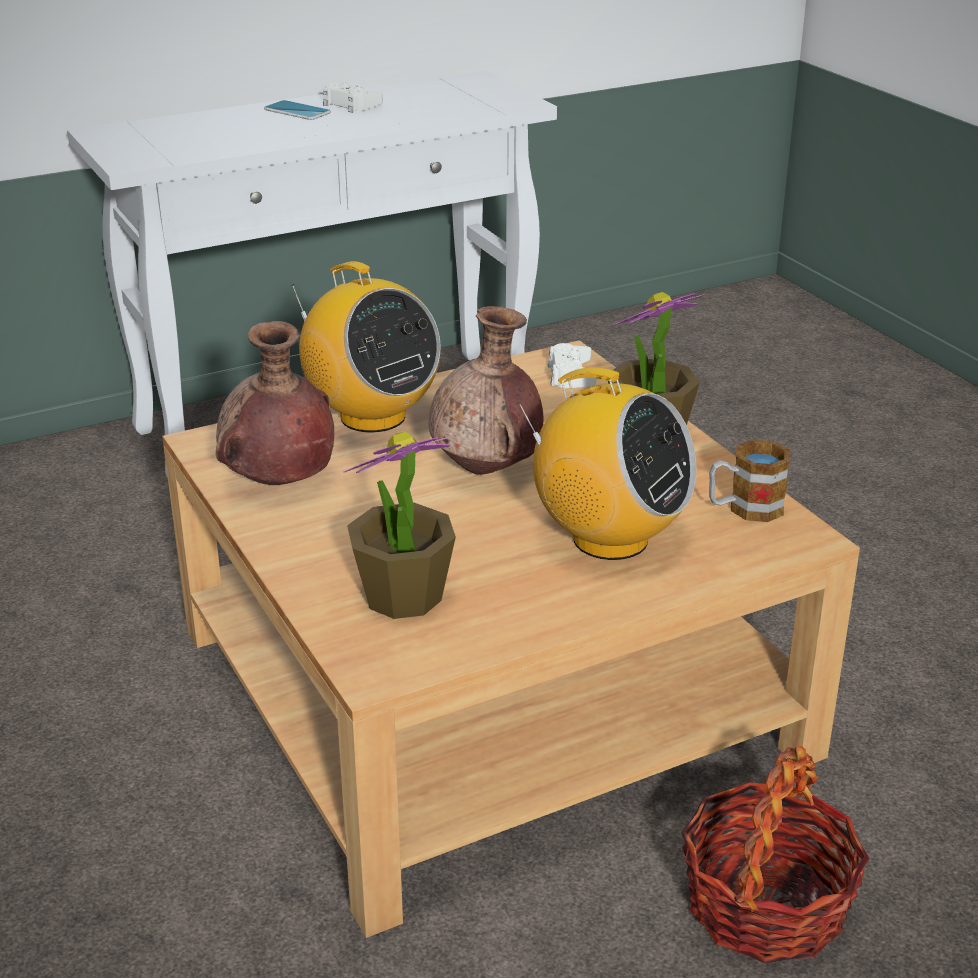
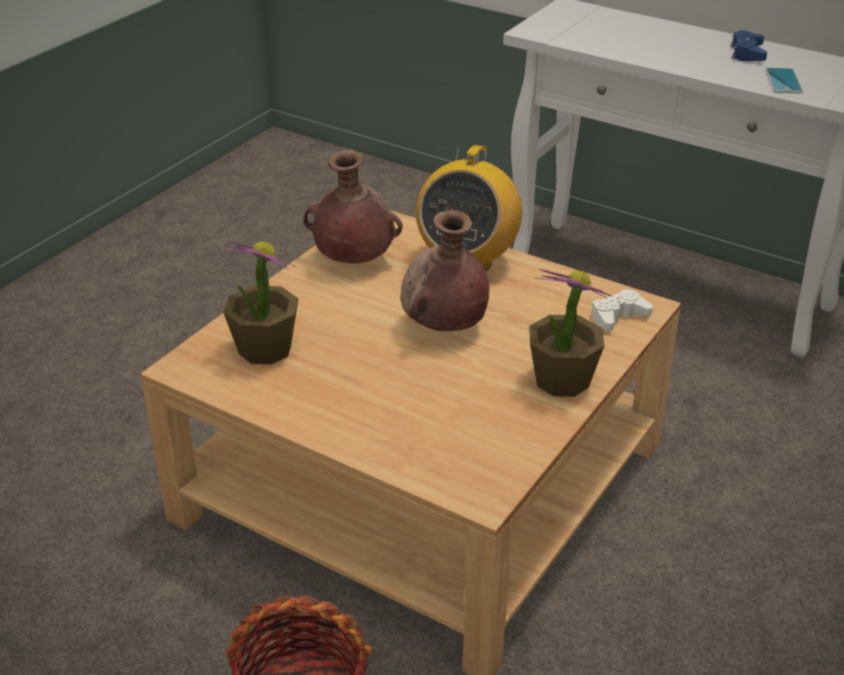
camera: 60 degrees right, 5 degrees up
(297, 111) = (703, 42): phone -> phone (783, 81)
(350, 104) = (747, 53): white game controller -> blue game controller
(608, 539) = (399, 406): radio -> none
(745, 509) = (498, 456): mug -> none

